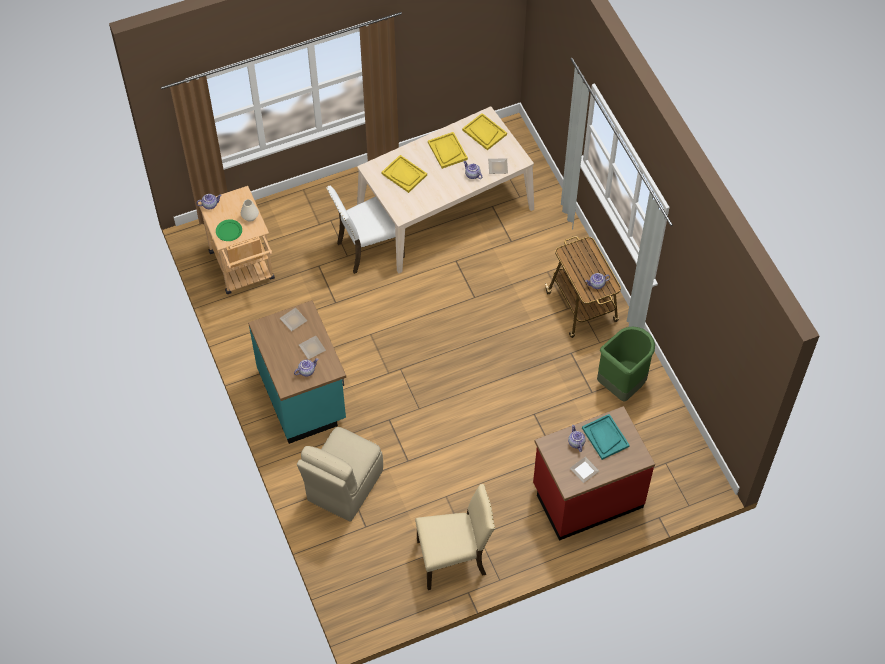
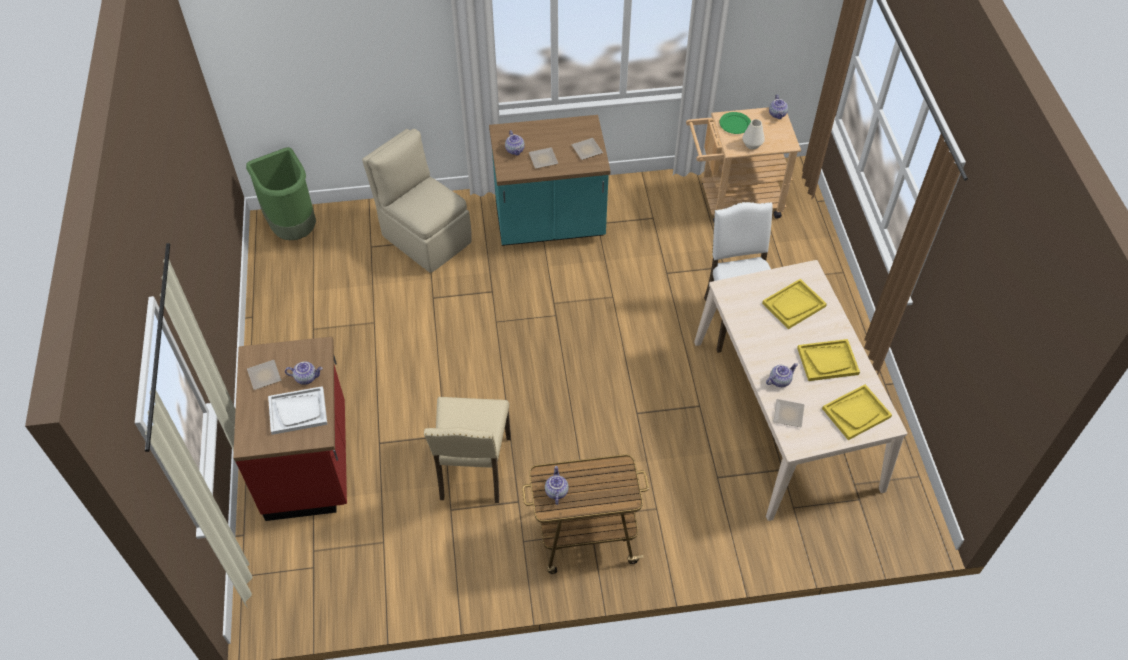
camera: 105 degrees right, 5 degrees down
(453, 559) = (296, 312): beige chair -> beige chair (473, 469)
(605, 437) = (298, 411): turquoise tray -> white tray
(622, 384) = (448, 550): green trash can -> green trash can (294, 228)

